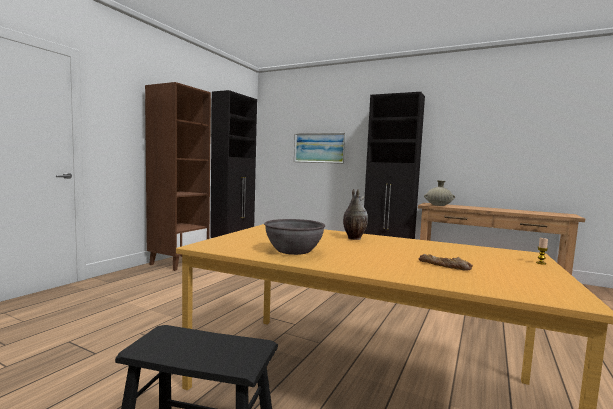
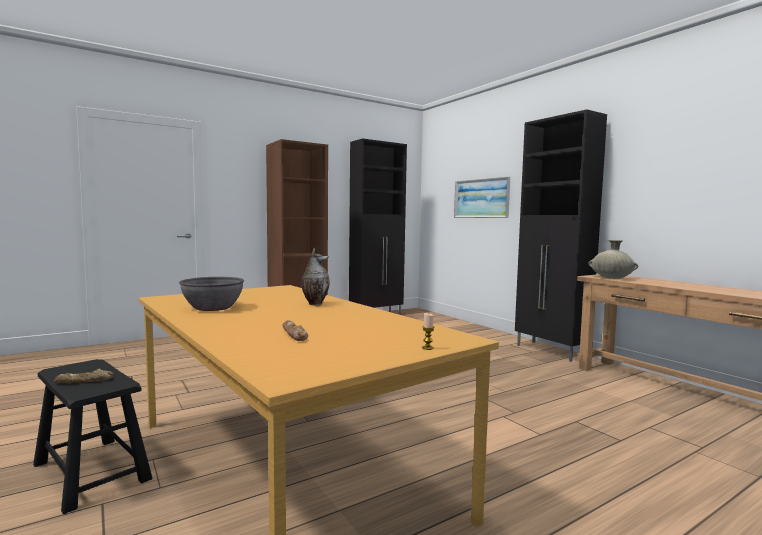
camera: 30 degrees right, 0 degrees up
(210, 352) = (84, 381): none -> bread

